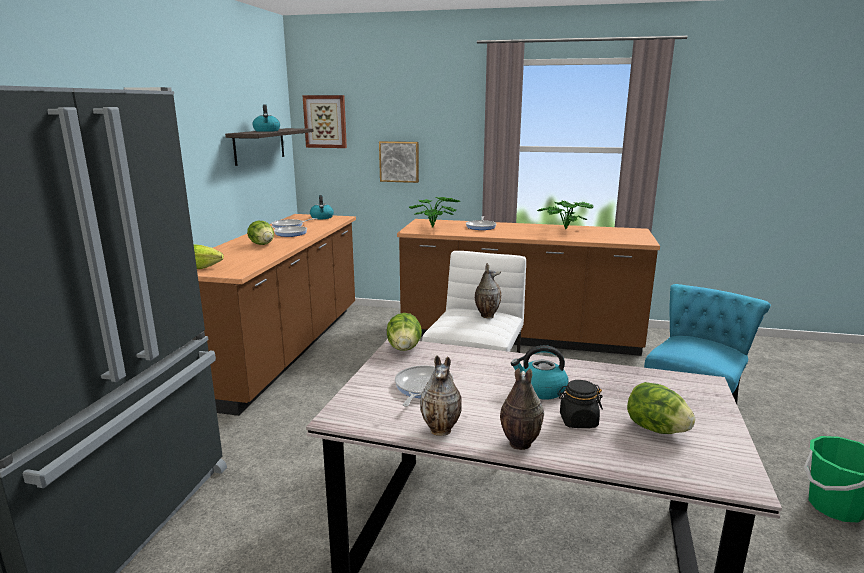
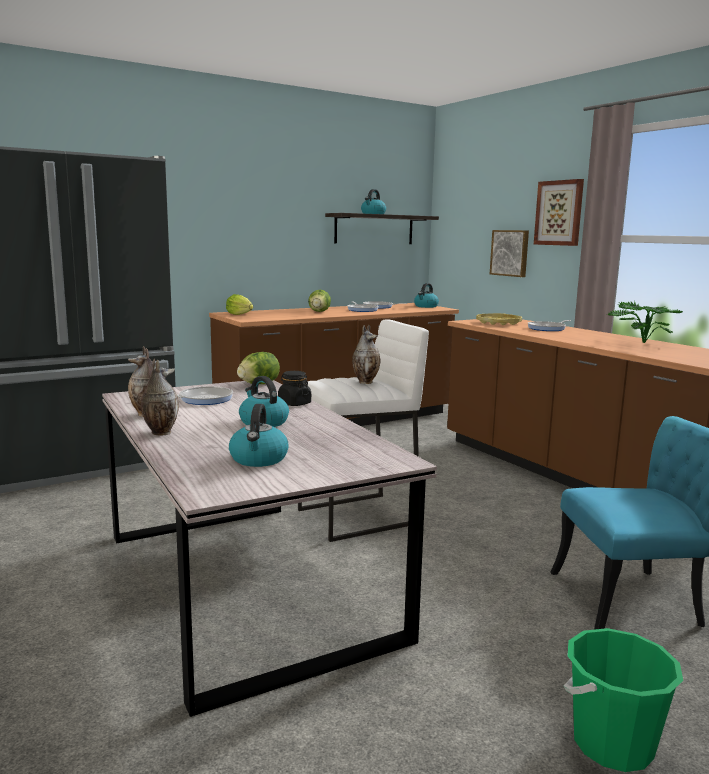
camera: 45 degrees right, 5 degrees down
(325, 121) = (455, 210): picture -> picture (559, 213)
(435, 227) = (498, 323): potted plant -> yellow tray
(578, 421) = (227, 439): black jar -> black jar (294, 403)
(656, 429) = (259, 459): lettuce -> kettle

